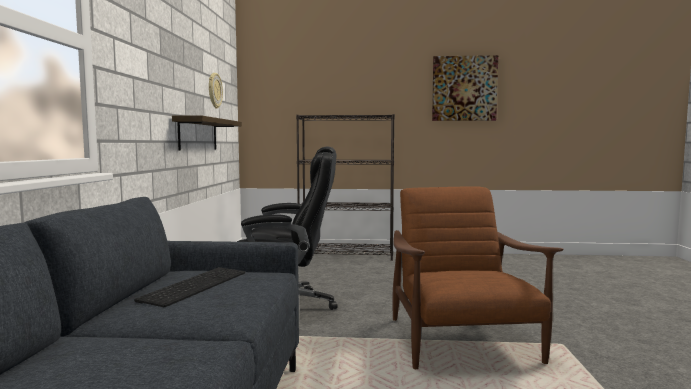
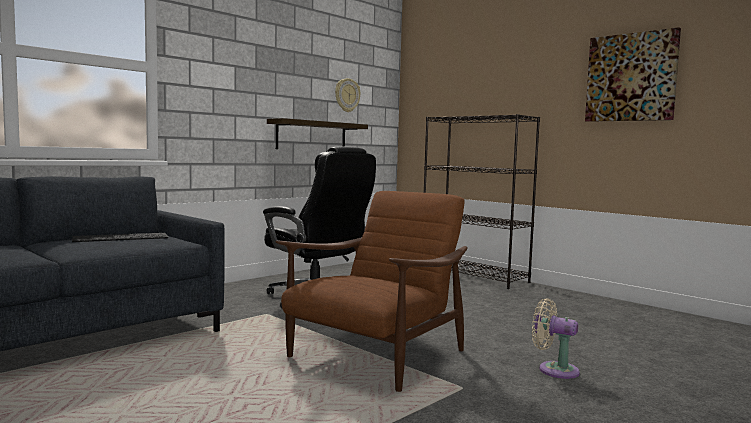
camera: 40 degrees right, 0 degrees up
(558, 312) = (554, 369): none -> beige fan

